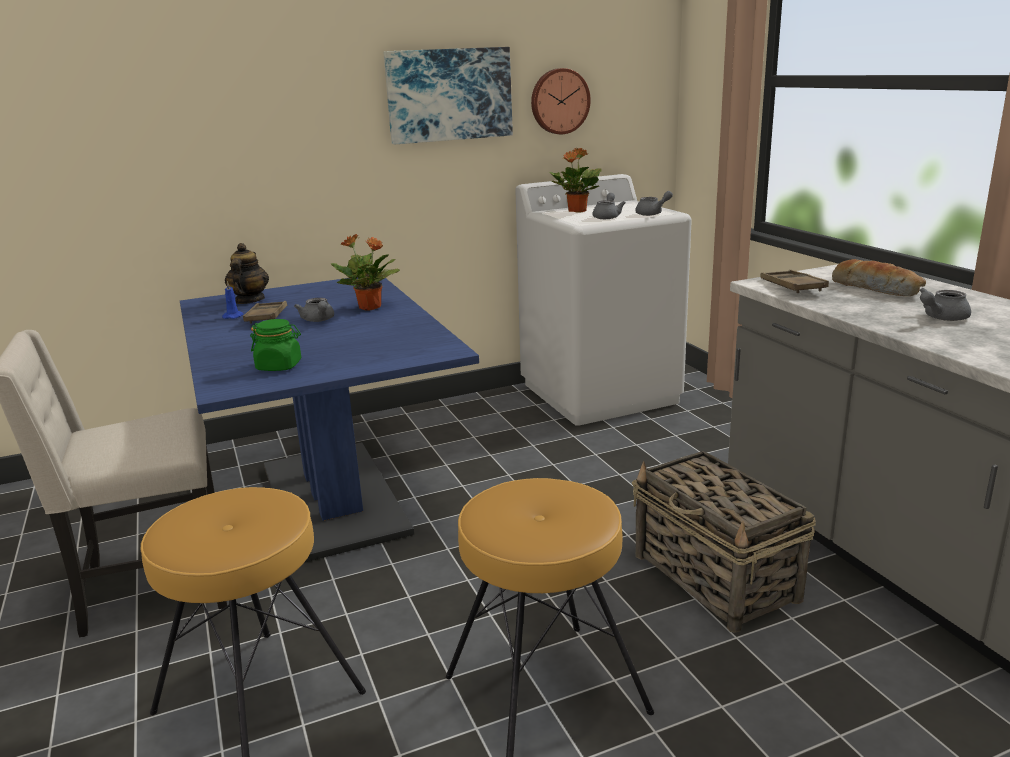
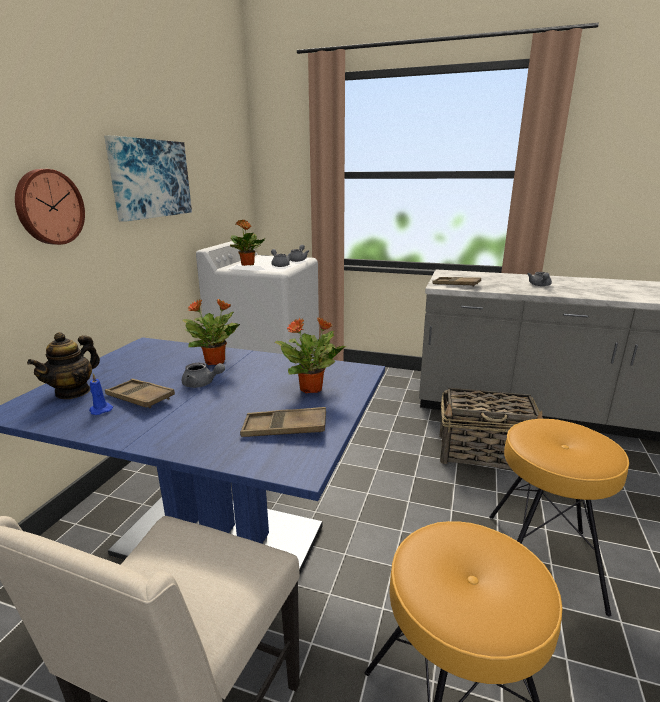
camera: 50 degrees left, 0 degrees up
(249, 300) = (73, 392): teapot -> teapot turned 105 degrees counterclockwise
(279, 366) = (284, 428): green jar -> brown tray
(369, 349) = (312, 389): none -> potted plant
(559, 101) = (208, 187): wall clock -> wall clock (48, 207)
(876, 289) = (484, 279): bread -> none

